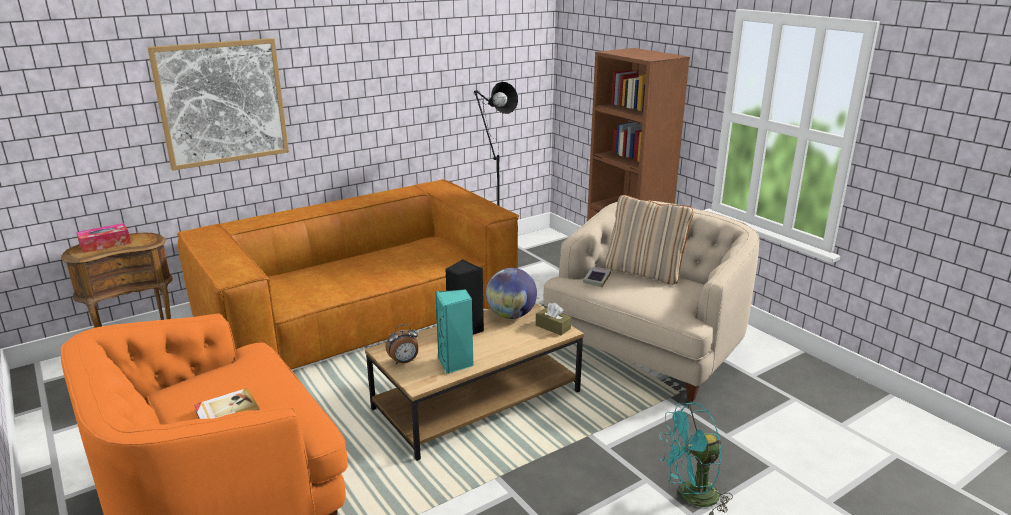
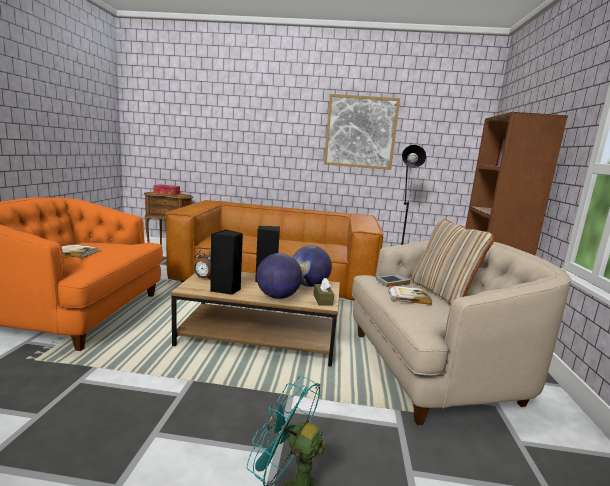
camera: 40 degrees right, 10 degrees down
(222, 103) = (244, 135): picture -> picture (360, 132)
(456, 363) = (226, 290): turquoise speaker -> black speaker
(514, 345) = (277, 297): none -> globe
(633, 290) = (408, 296): none -> book

